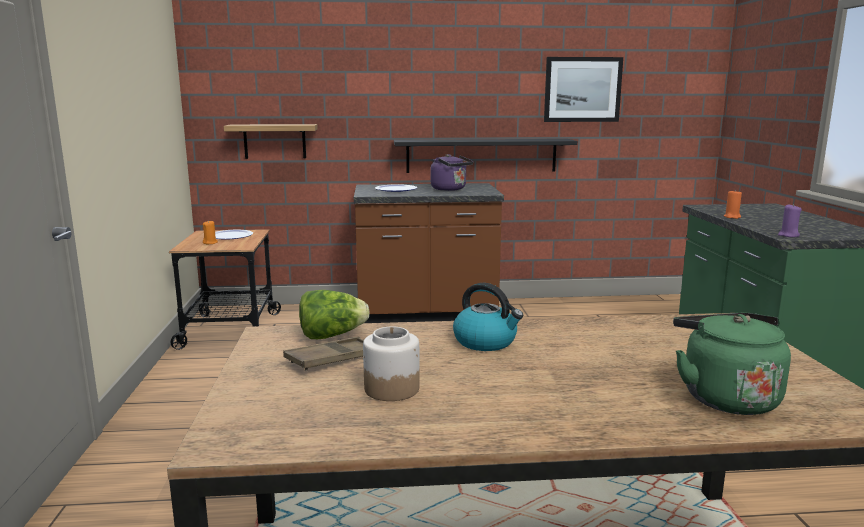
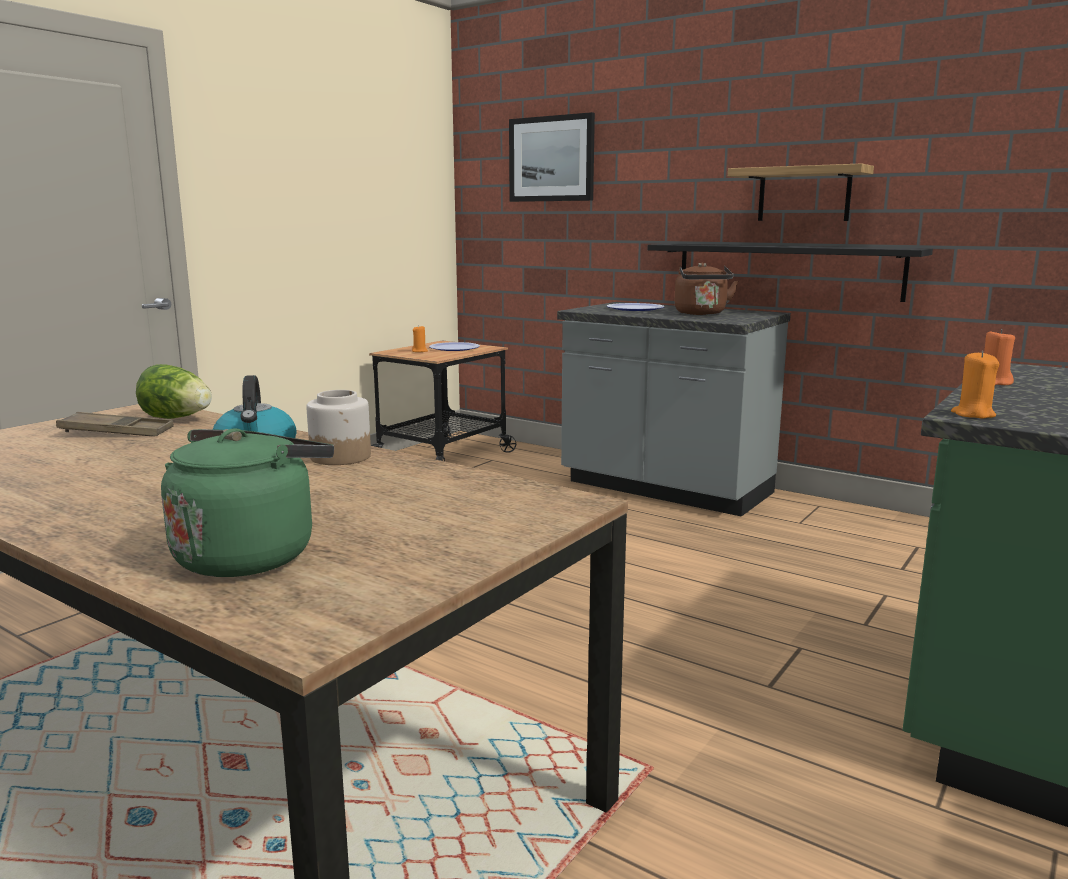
camera: 40 degrees right, 0 degrees up
(274, 141) = (536, 242): shelf -> shelf (804, 194)
(391, 388) = (70, 460): jar -> jar (341, 457)
(426, 315) = (665, 489): brown counter -> grey counter
(450, 189) = (701, 314): purple kettle -> brown kettle
(582, 89) = (965, 164): picture -> picture (551, 159)
(788, 235) = (973, 414): purple candle -> orange candle

